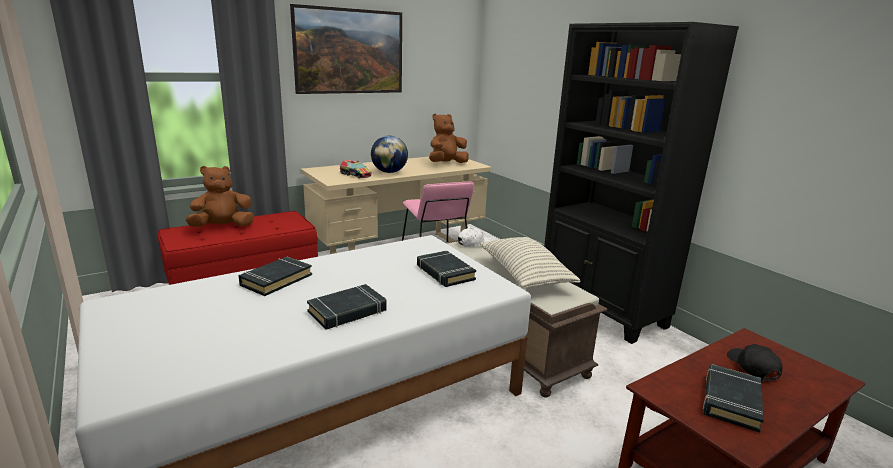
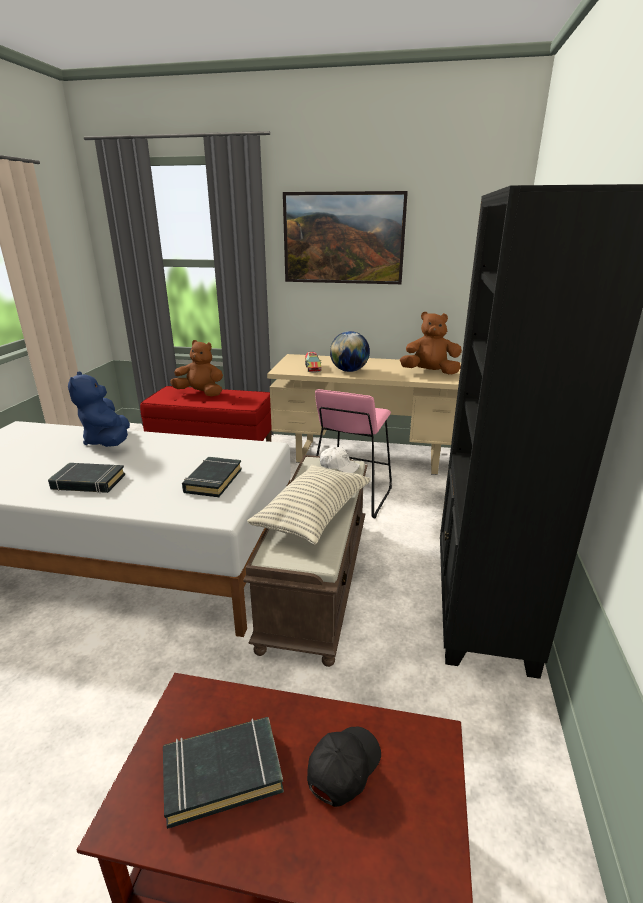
camera: 45 degrees right, 5 degrees up
(276, 280) = (108, 442): black book -> blue plush toy

